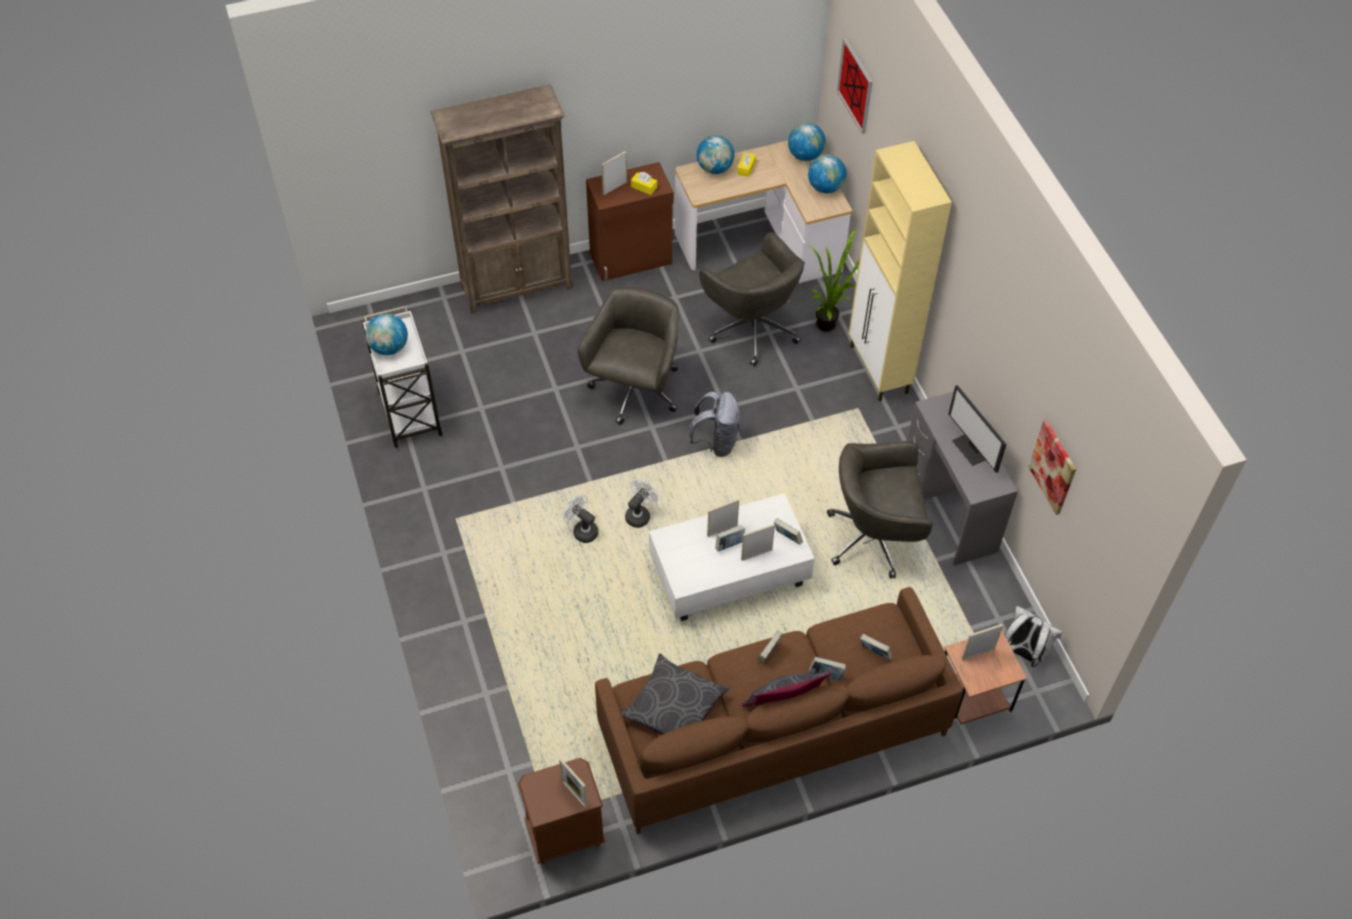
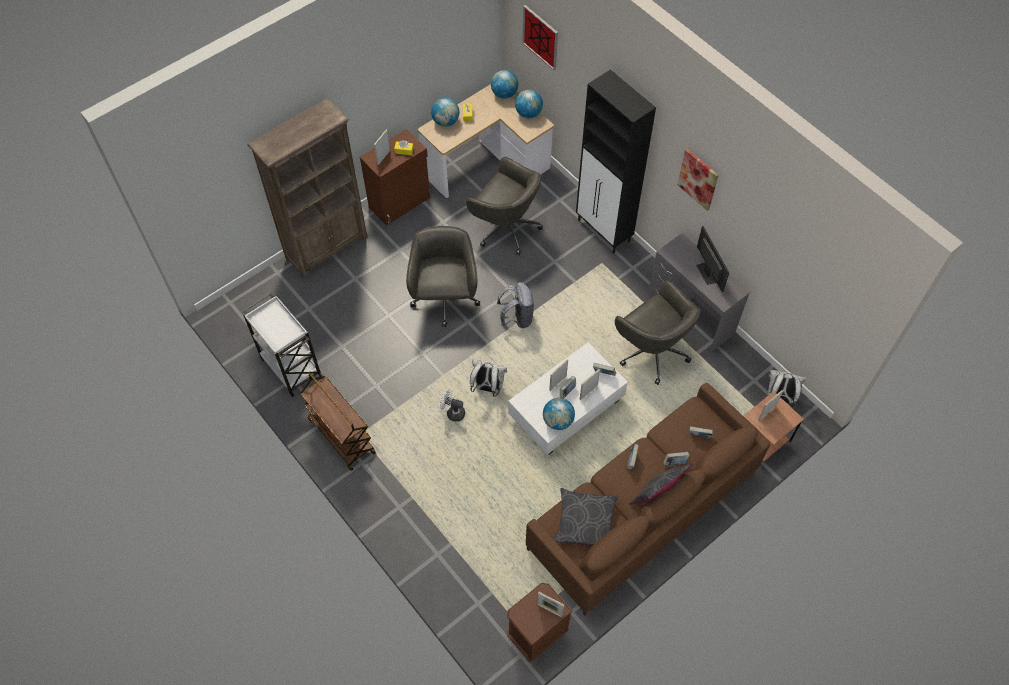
camera: 20 degrees left, 5 degrees up
(389, 347) = (272, 328): globe -> globe (558, 421)
(432, 513) = (341, 436): none -> brown cart
(640, 514) = (487, 387): white fan -> white backpack
(830, 323) = (557, 208): potted plant -> none
(875, 537) = (652, 350): grey office chair -> grey office chair turned 105 degrees counterclockwise
(879, 370) = (604, 231): beige cabinet -> black cabinet
(972, 449) = (707, 272): monitor -> monitor turned 150 degrees counterclockwise
(1053, 467) = (781, 272): picture -> picture (698, 179)

